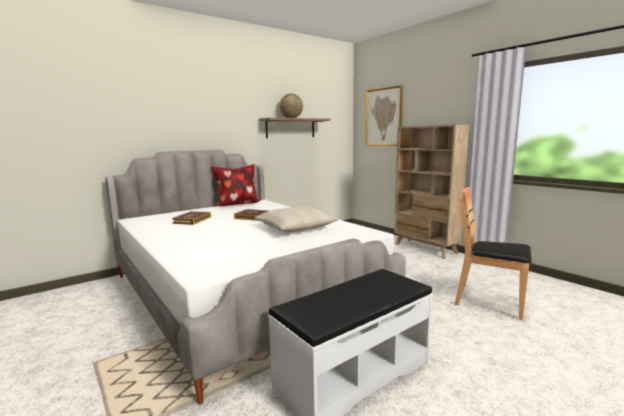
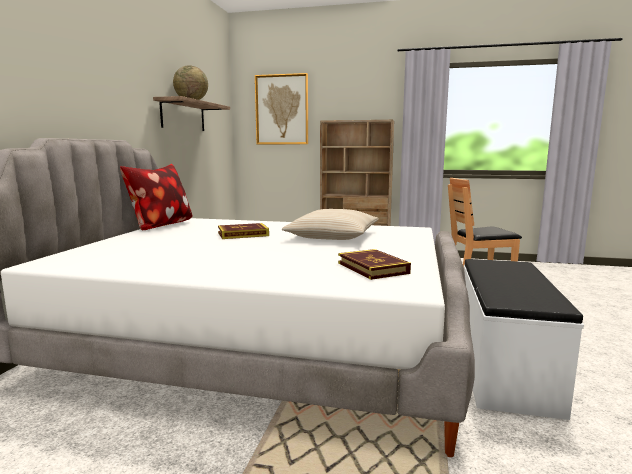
camera: 40 degrees left, 0 degrees up
(192, 220) = (164, 249): book -> book (372, 268)

